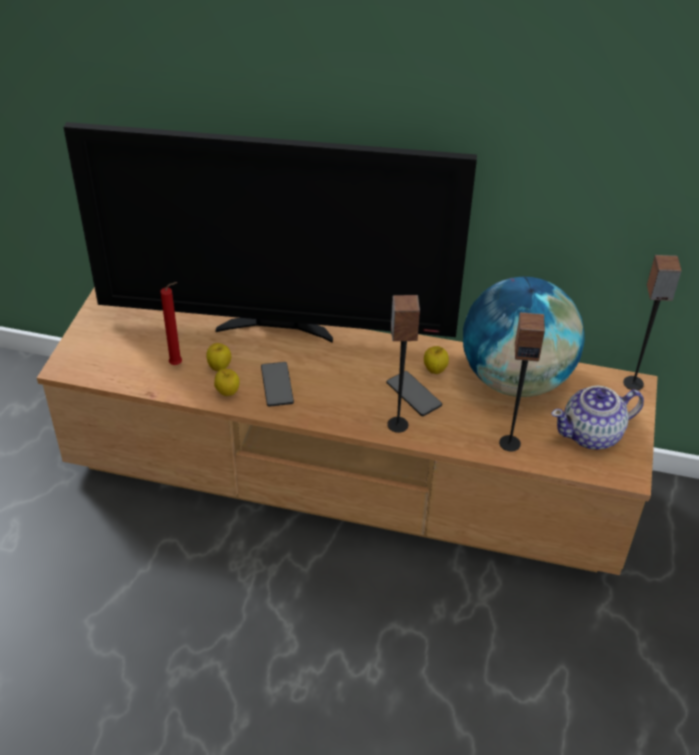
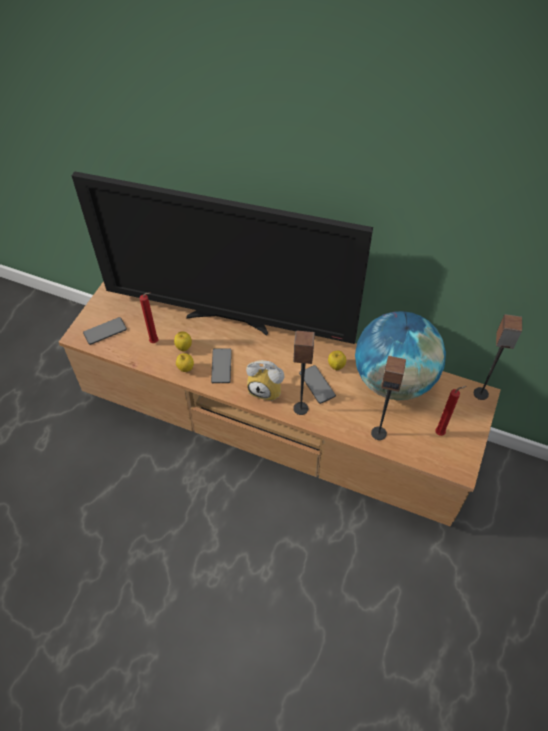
camera: 10 degrees right, 10 degrees up
(102, 358) = (105, 331): none -> phone
(346, 406) = (267, 389): none -> alarm clock
(592, 434) = (441, 433): teapot -> red candle

